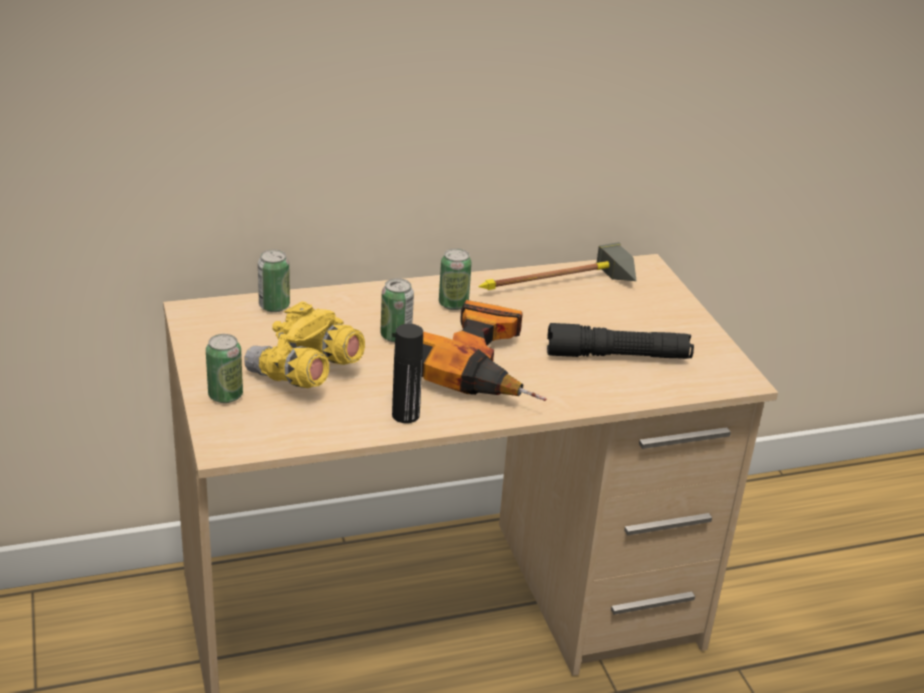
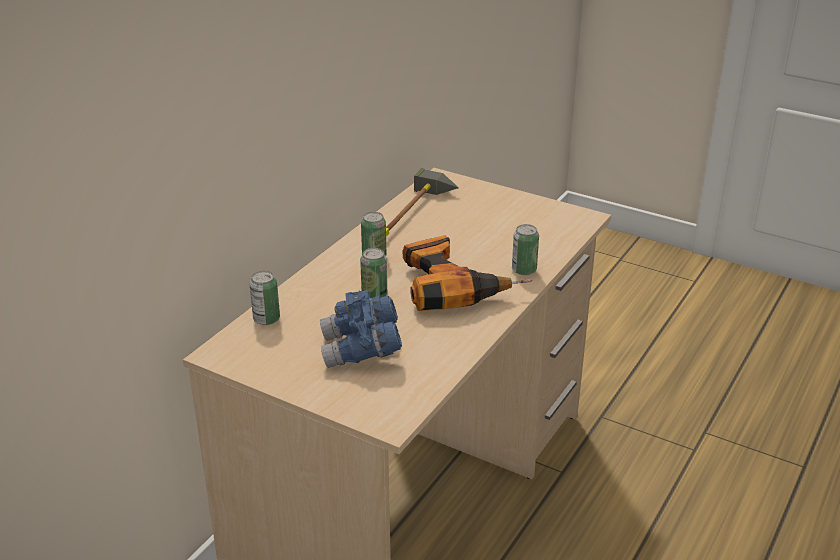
camera: 40 degrees left, 0 degrees up
(225, 395) = (336, 392): can -> can (524, 270)
(304, 375) = (361, 350): yellow binoculars -> blue binoculars
(405, 415) = (459, 338): black bottle -> none
(618, 356) = (510, 238): black flashlight -> none

